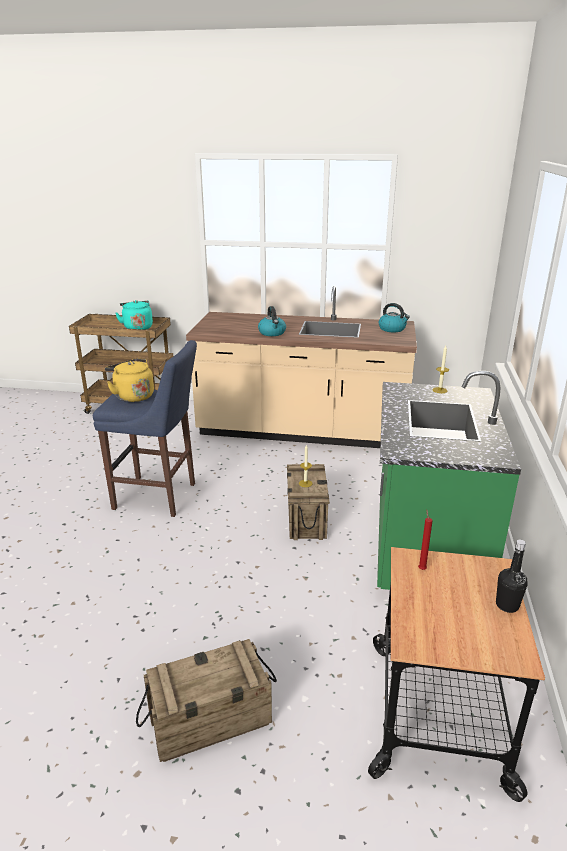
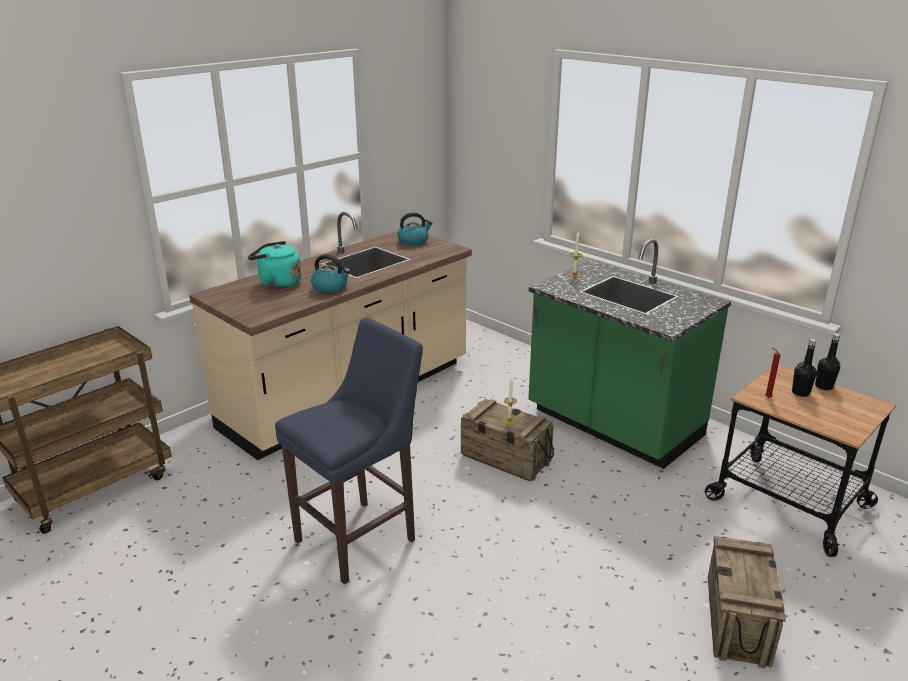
camera: 55 degrees left, 0 degrees up
(132, 396) = (330, 420): yellow kettle -> none
(137, 327) = (89, 358): turquoise kettle -> turquoise kettle (277, 283)
(465, 590) = (800, 393): none -> black bottle

